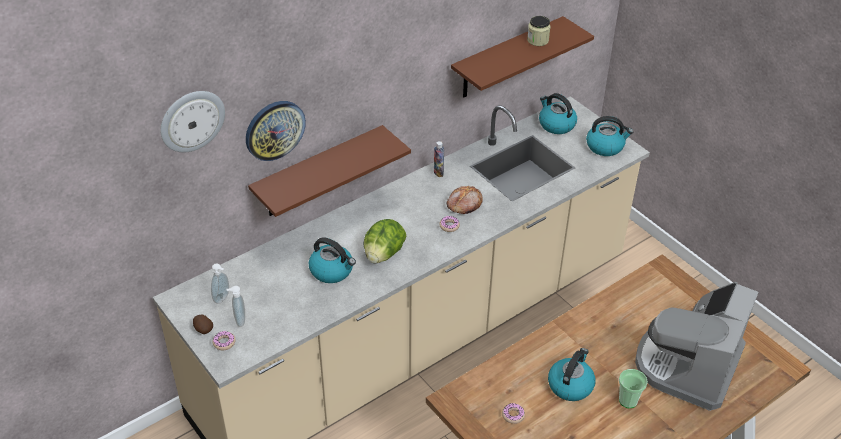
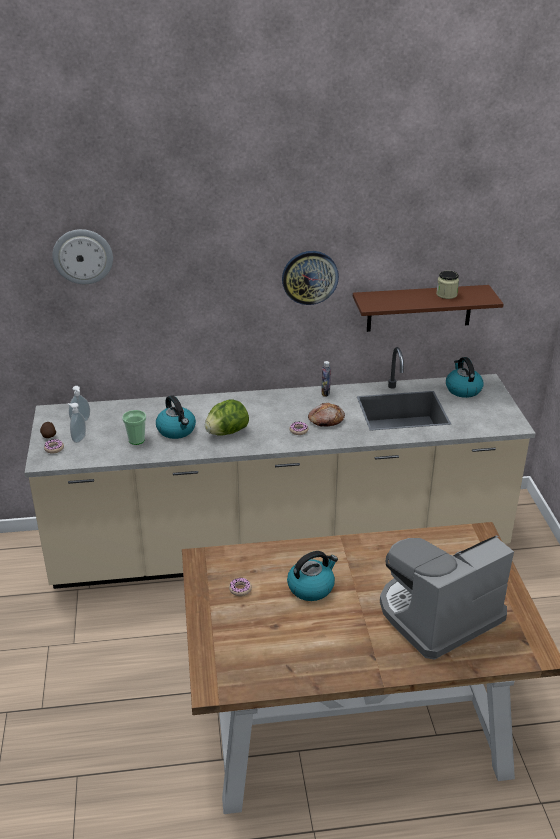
camera: 30 degrees right, 10 degrees down
(274, 130) = (162, 293): wall clock -> wall clock (310, 277)
(318, 172) = (206, 351): brown shelf -> none
(605, 146) = (495, 417): kettle -> none
(628, 400) = (353, 619): cup -> cup (136, 440)

